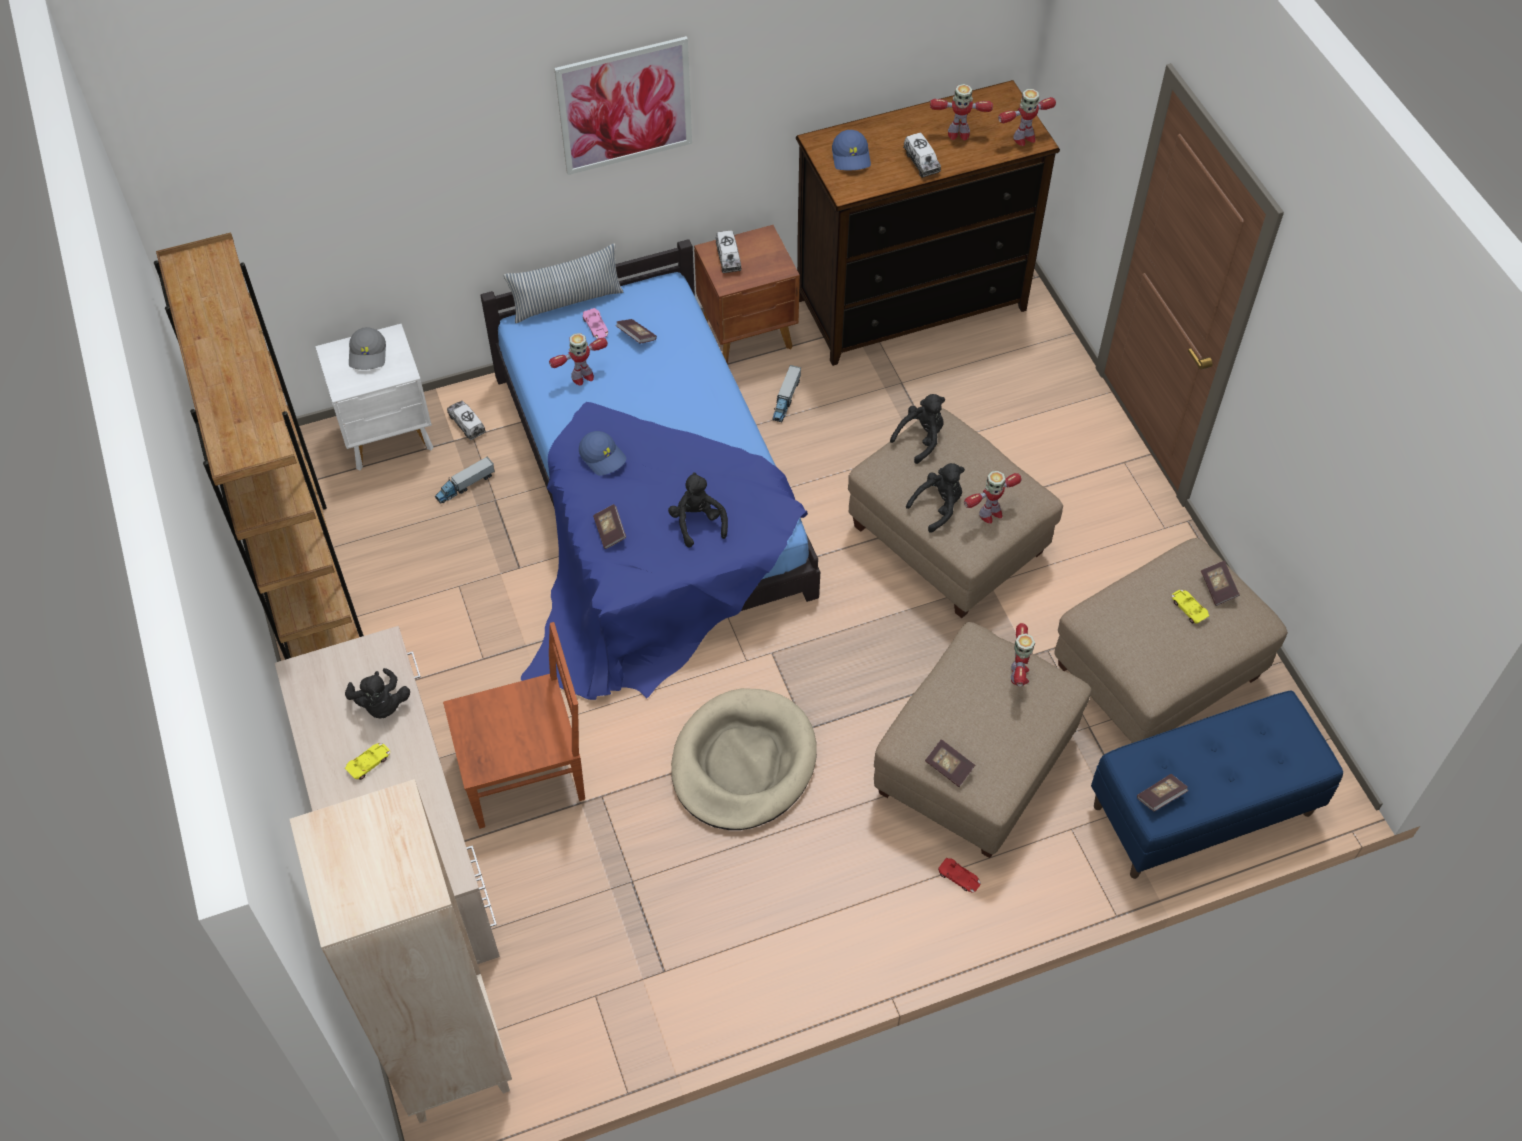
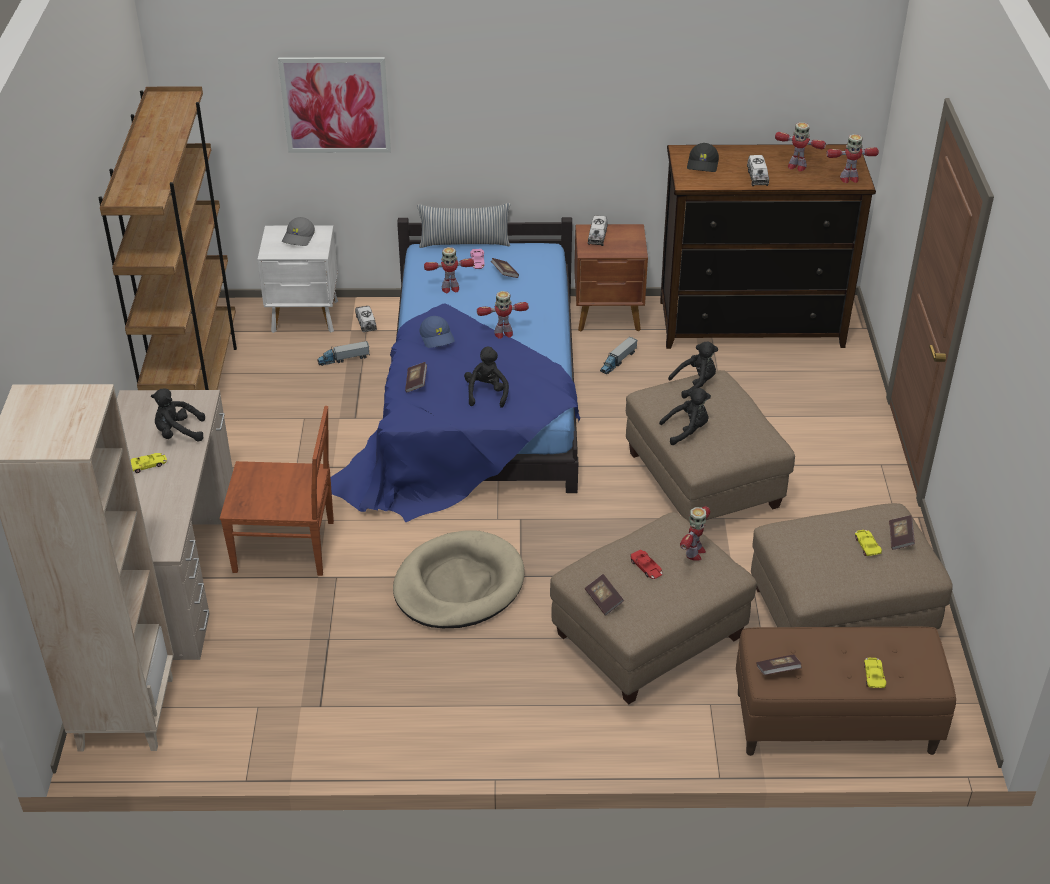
camera: 20 degrees right, 15 degrees down
(381, 705) = (178, 433): black plush toy -> black plush toy turned 90 degrees clockwise
(625, 105) = (529, 81): picture -> picture (335, 105)
(851, 157) = (703, 164): blue cap -> black cap
(959, 877) = (595, 711): red toy car -> red toy car (646, 567)
(990, 514) = (726, 443): toy robot -> toy robot (503, 333)
(1202, 810) = (834, 723): blue bench -> brown bench
(1255, 771) = (873, 675): none -> yellow toy car

